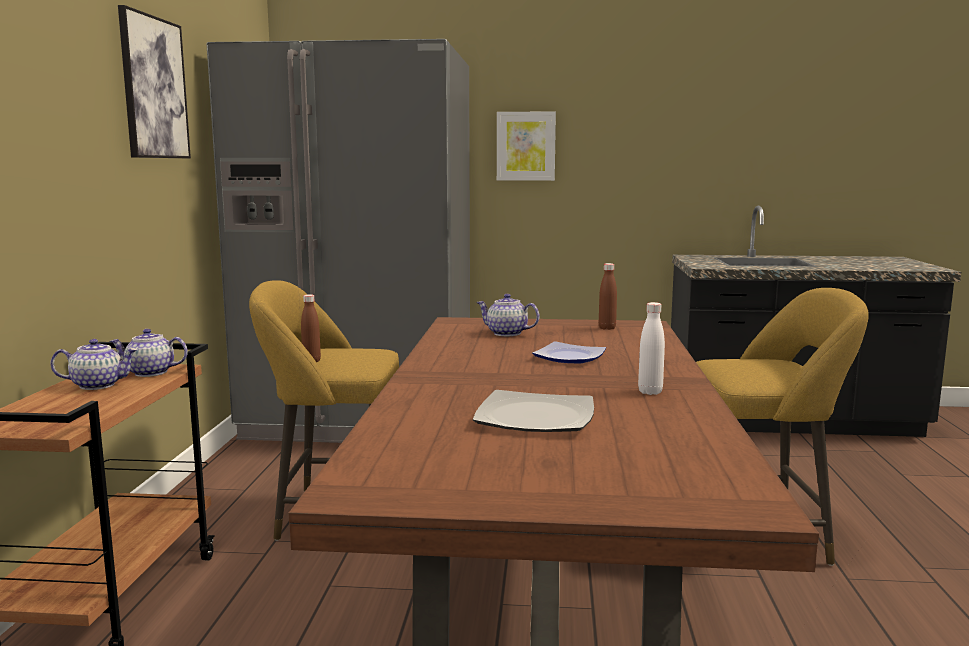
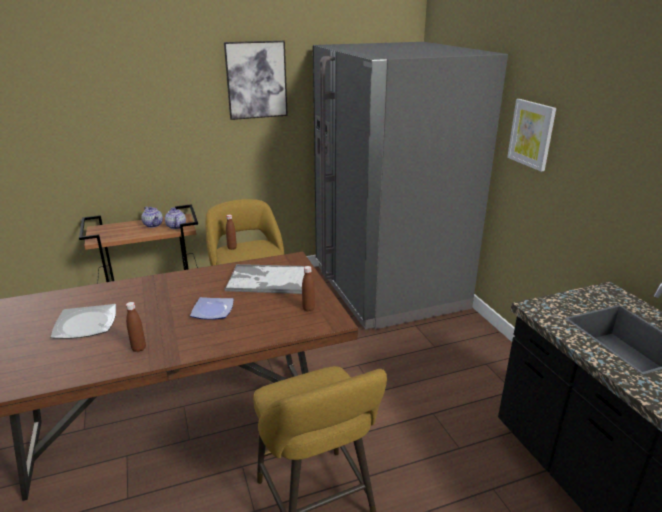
camera: 65 degrees right, 15 degrees up
(506, 333) = (267, 280): teapot -> tray
(650, 392) = (139, 348): white bottle -> brown bottle

